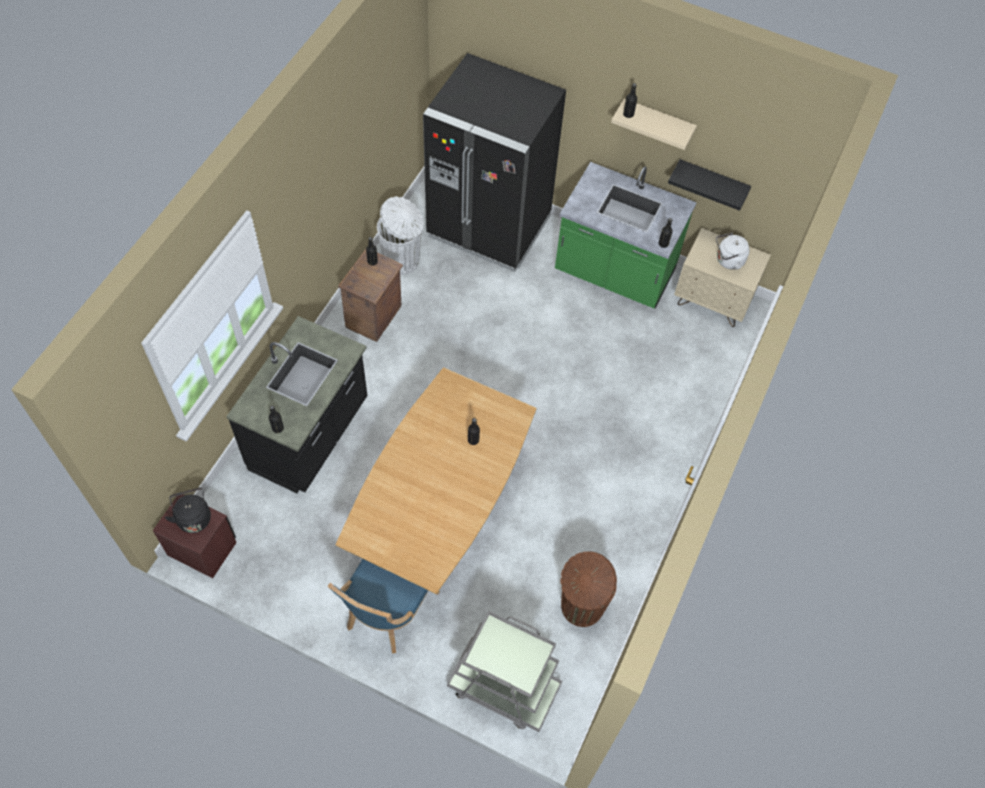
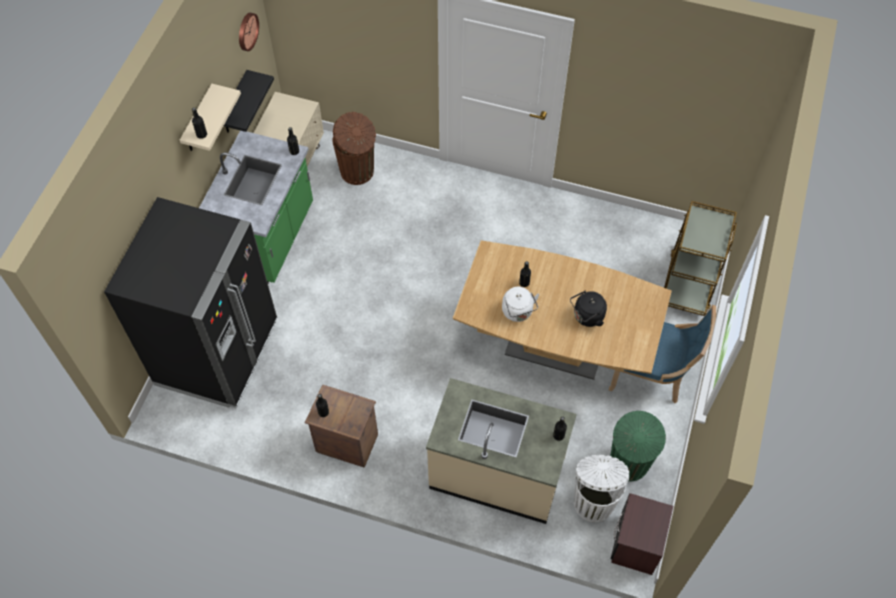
camera: 95 degrees left, 0 degrees up
(193, 517) = (639, 522): black kettle -> black kettle (587, 317)
(288, 561) = (628, 464): none -> green trash can
(310, 436) = (497, 473): black counter -> beige counter
(402, 261) = (270, 428): white trash can -> white trash can (593, 501)
(503, 687) = (689, 282): grey cart -> brown cart
(581, 607) = (609, 237): brown trash can -> brown trash can (358, 172)
(728, 261) = (286, 121): white kettle -> white kettle (518, 312)
(778, 164) = (246, 31): none -> wall clock

